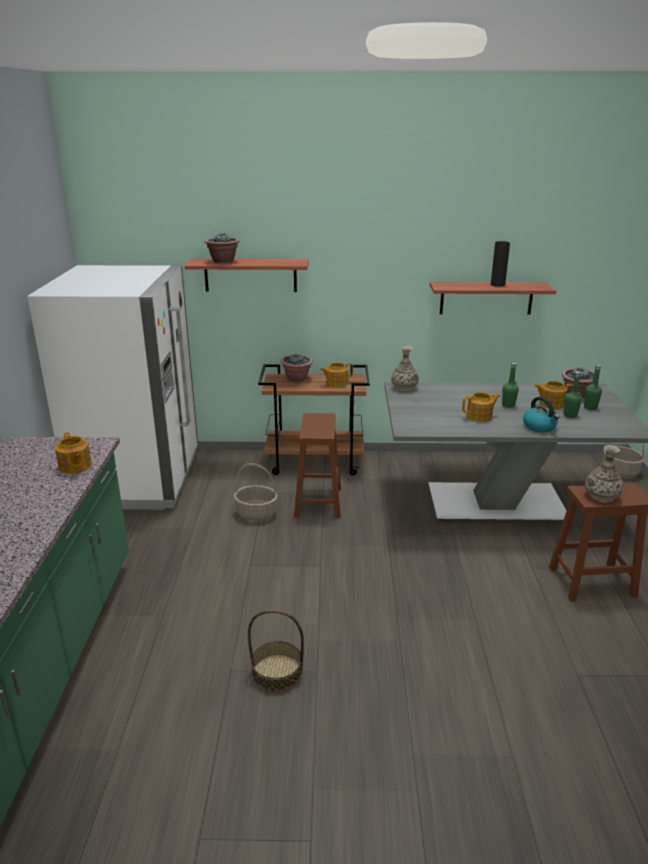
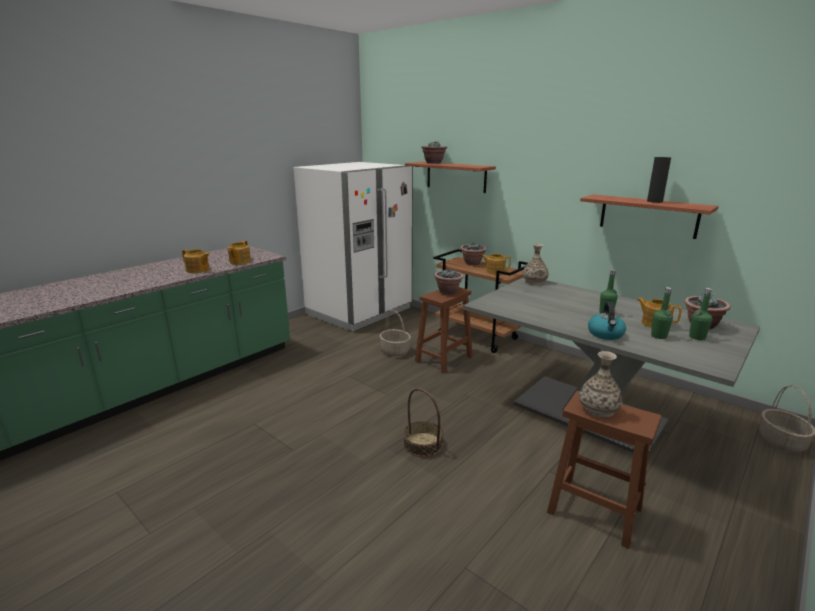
camera: 40 degrees right, 5 degrees down
(277, 672) = (273, 437): basket -> basket (423, 444)
(317, 423) = (448, 292): none -> potted plant
(480, 416) = (561, 313): teapot -> teapot (198, 270)

